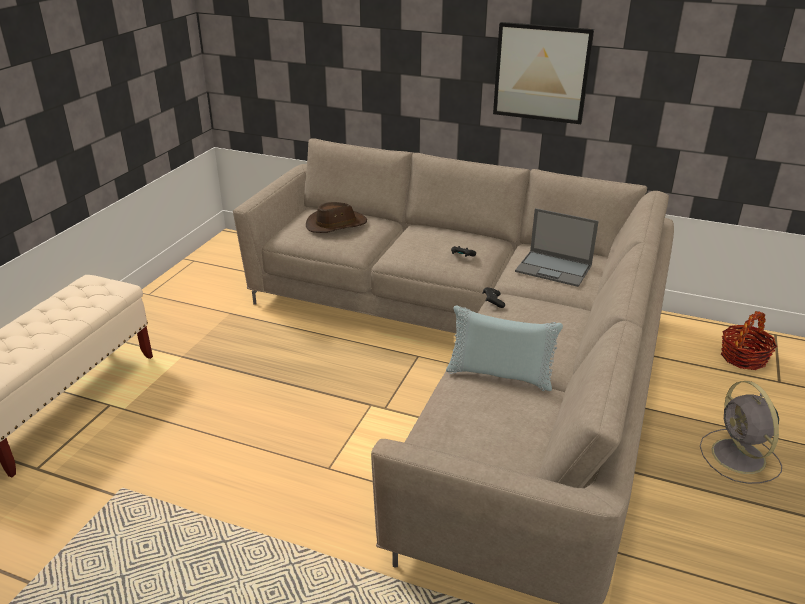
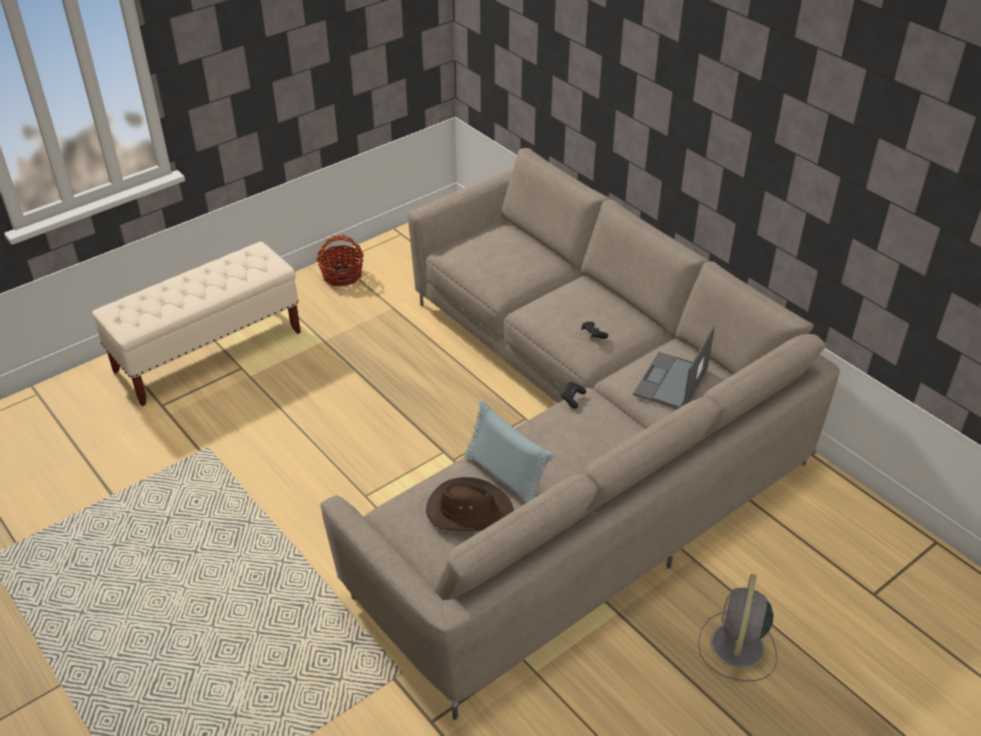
camera: 30 degrees right, 10 degrees up
(336, 224) = (506, 253): brown hat -> brown hat (468, 510)
(541, 73) = (738, 160): picture -> none
(554, 269) = (671, 382): laptop -> laptop turned 60 degrees clockwise
(743, 357) = (864, 552): basket -> basket (342, 275)

